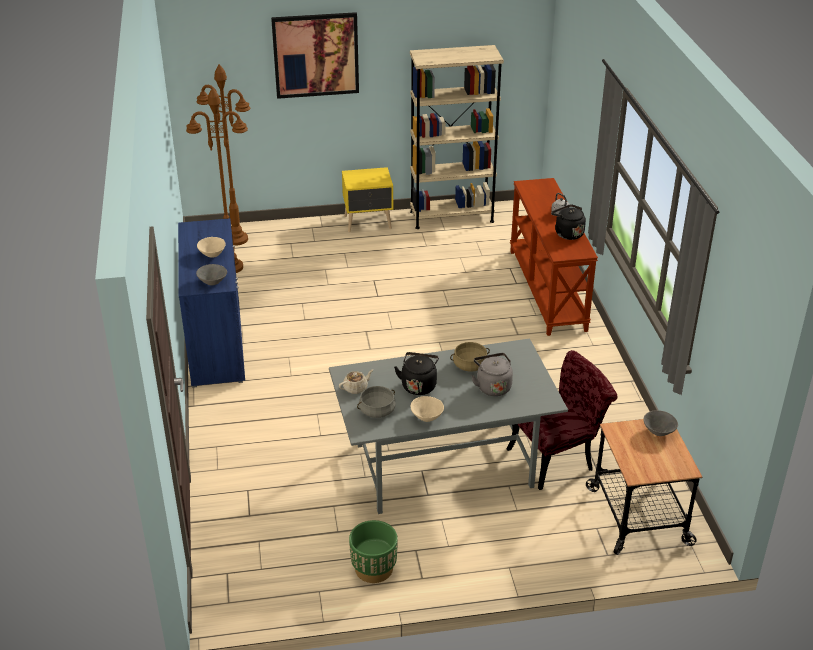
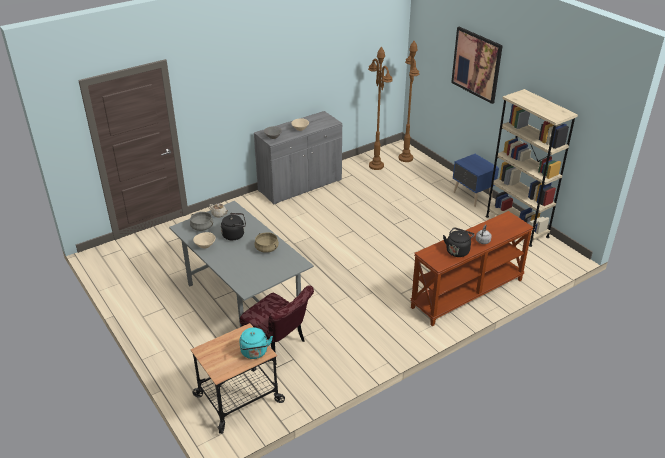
camera: 65 degrees right, 0 degrees up
(217, 345) = (300, 185): blue cabinet -> grey cabinet
(368, 223) = (472, 196): yellow nightstand -> blue nightstand
(374, 569) = (143, 296): green planter -> none
(492, 386) = (250, 262): grey kettle -> none
(659, 432) = (254, 353): grey bowl -> turquoise kettle

